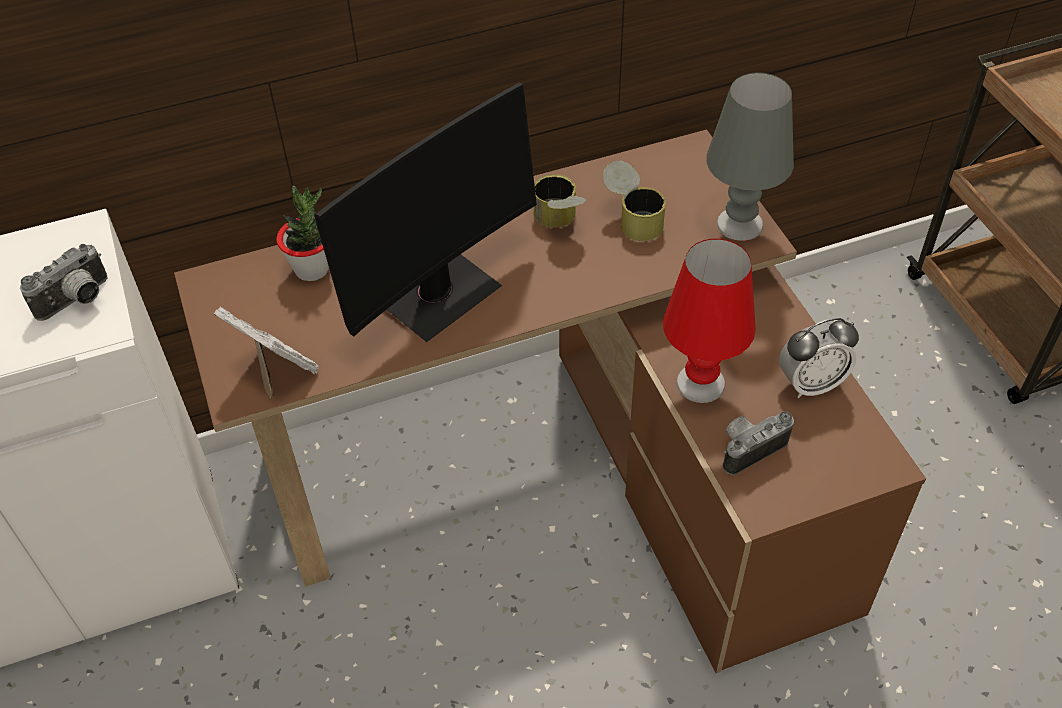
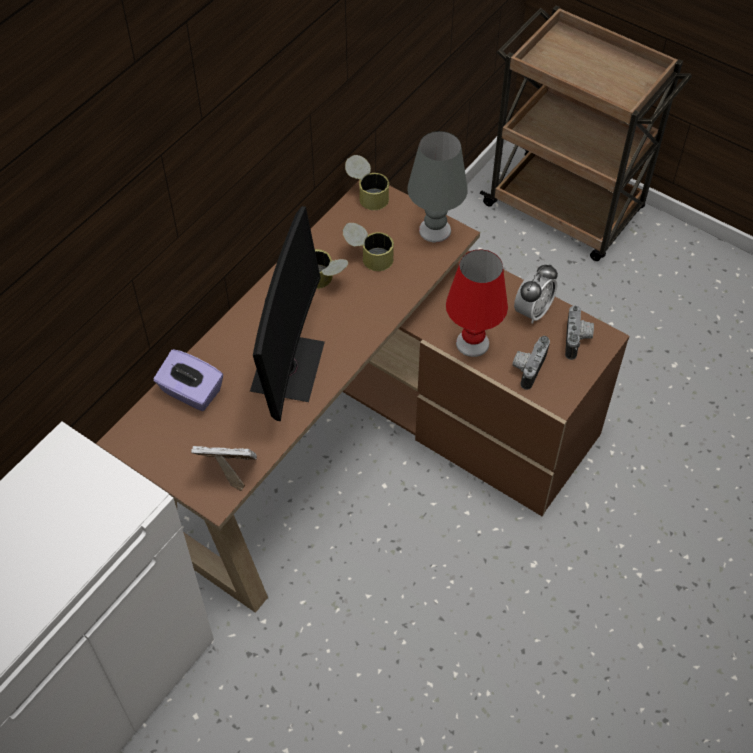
camera: 35 degrees left, 5 degrees up
(77, 301) = (107, 491): camera -> camera (578, 340)
(312, 269) = (191, 392): potted plant -> purple tissue box
(688, 152) = (367, 194): none -> can

